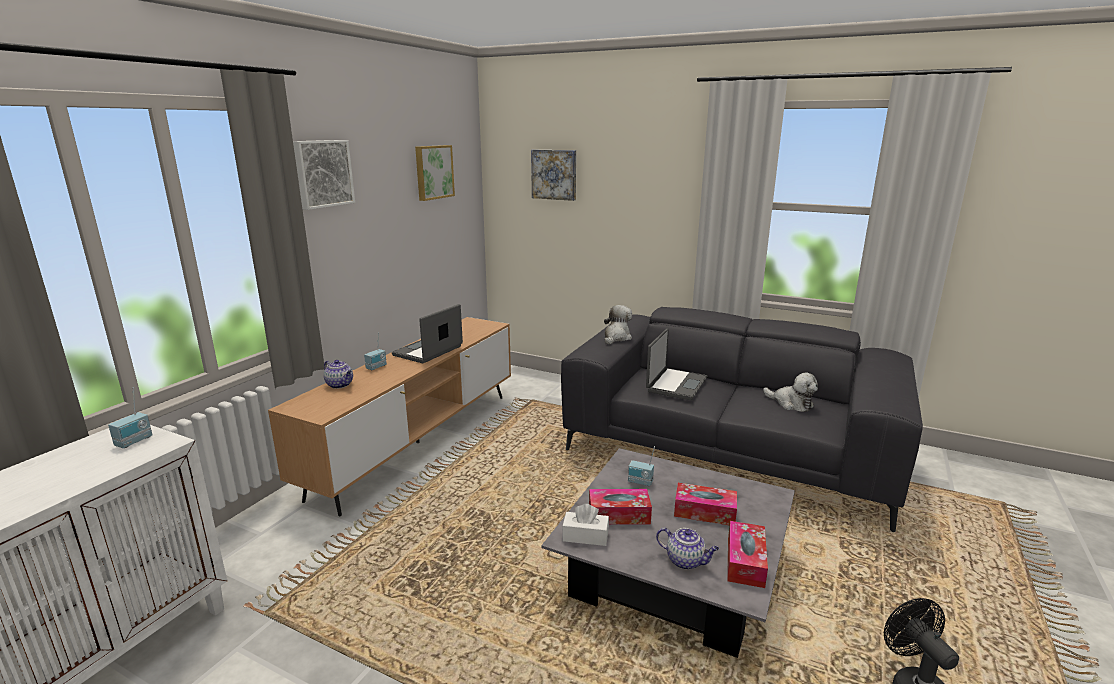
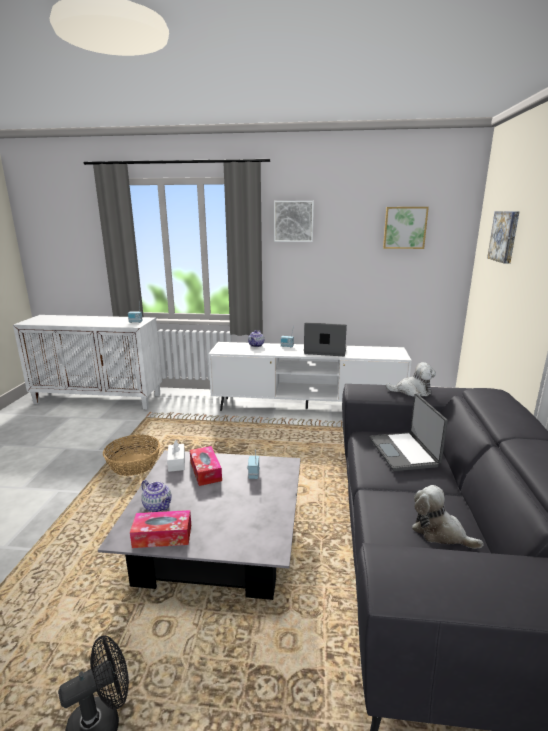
camera: 70 degrees right, 0 degrees up
(418, 442) = (306, 408): brown tv stand -> white tv stand
(442, 641) = (134, 465): none -> basket
(675, 384) = (404, 452): laptop -> laptop turned 75 degrees clockwise
(686, 561) = (158, 506): teapot -> teapot turned 60 degrees counterclockwise
(704, 512) = (224, 509): tissue box -> none
(791, 403) = (440, 532): plush toy -> plush toy turned 105 degrees clockwise

